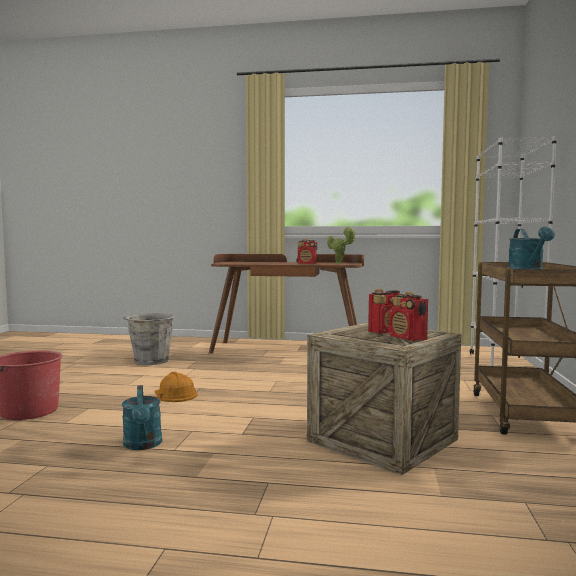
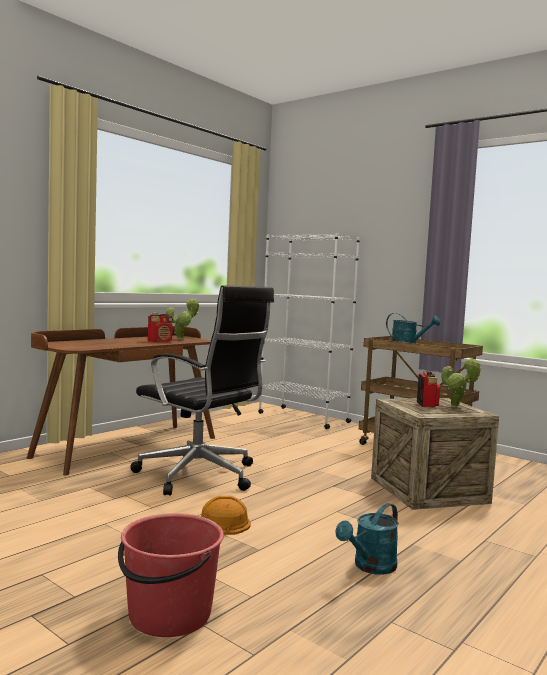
camera: 60 degrees left, 0 degrees up
(143, 445) = (370, 567): turquoise watering can -> turquoise watering can turned 120 degrees clockwise
(150, 361) = (41, 508): grey bucket -> none
(262, 373) = (200, 476): none -> black office chair
(408, 338) = (456, 407): radio -> potted plant

